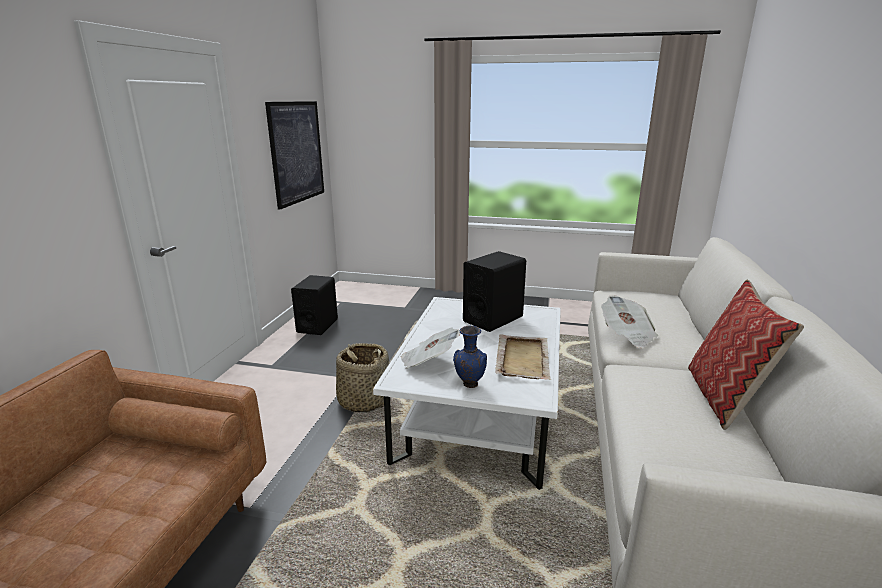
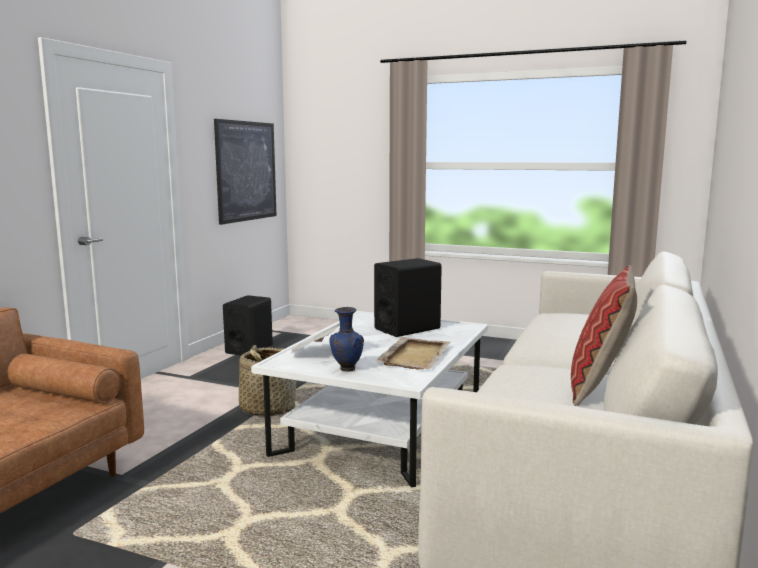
camera: 10 degrees right, 10 degrees down
(627, 335) = (536, 341): newspaper -> none

